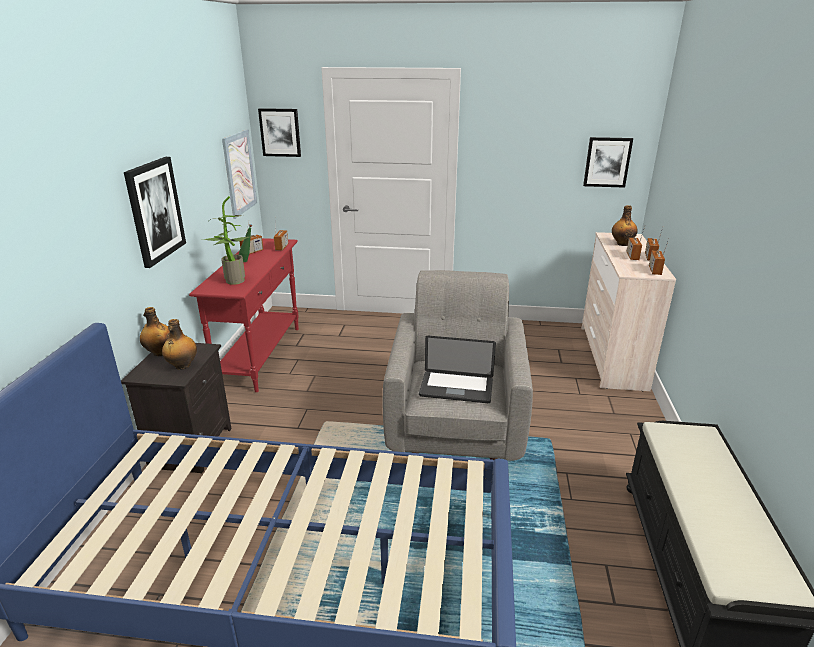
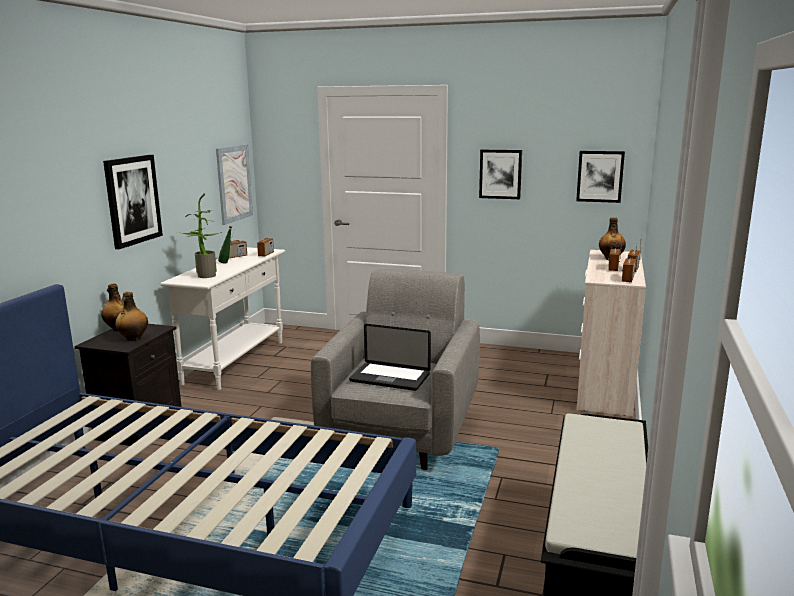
camera: 10 degrees right, 10 degrees down
(261, 356) = (236, 362): red console table -> white console table
(280, 132) = (278, 148): picture -> picture (500, 174)

